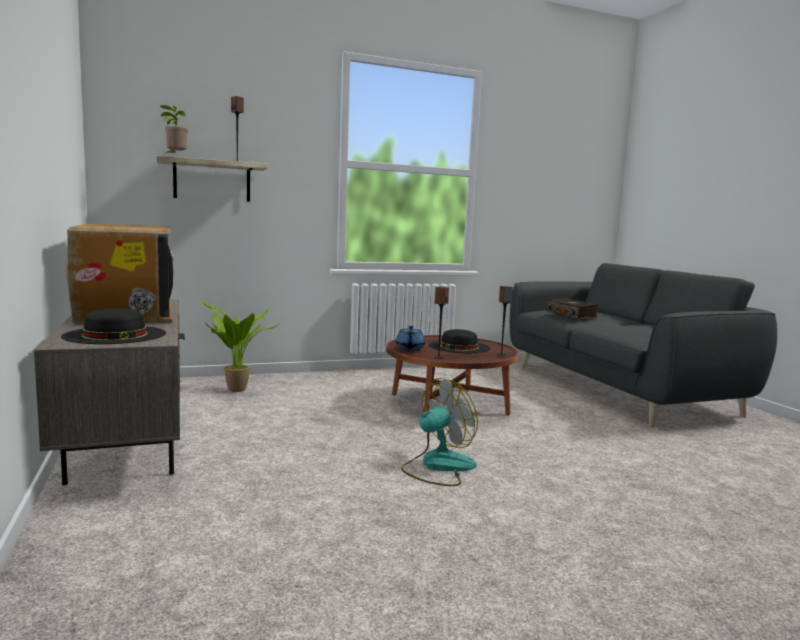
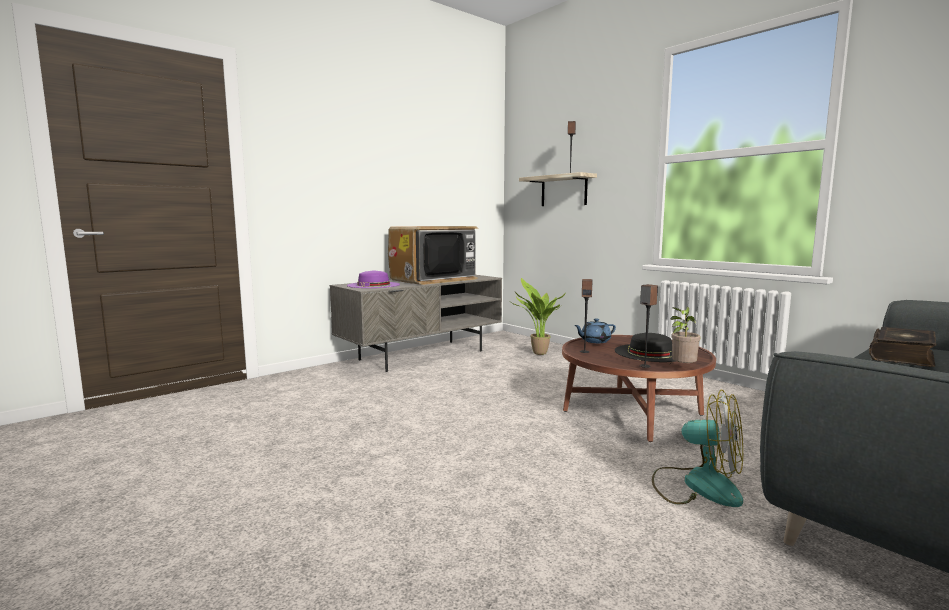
camera: 70 degrees right, 0 degrees up
(115, 335) = (373, 285): black hat -> purple hat
(175, 156) = (529, 176): potted plant -> potted plant (682, 368)
(438, 466) = (464, 428): fan -> fan (697, 485)

